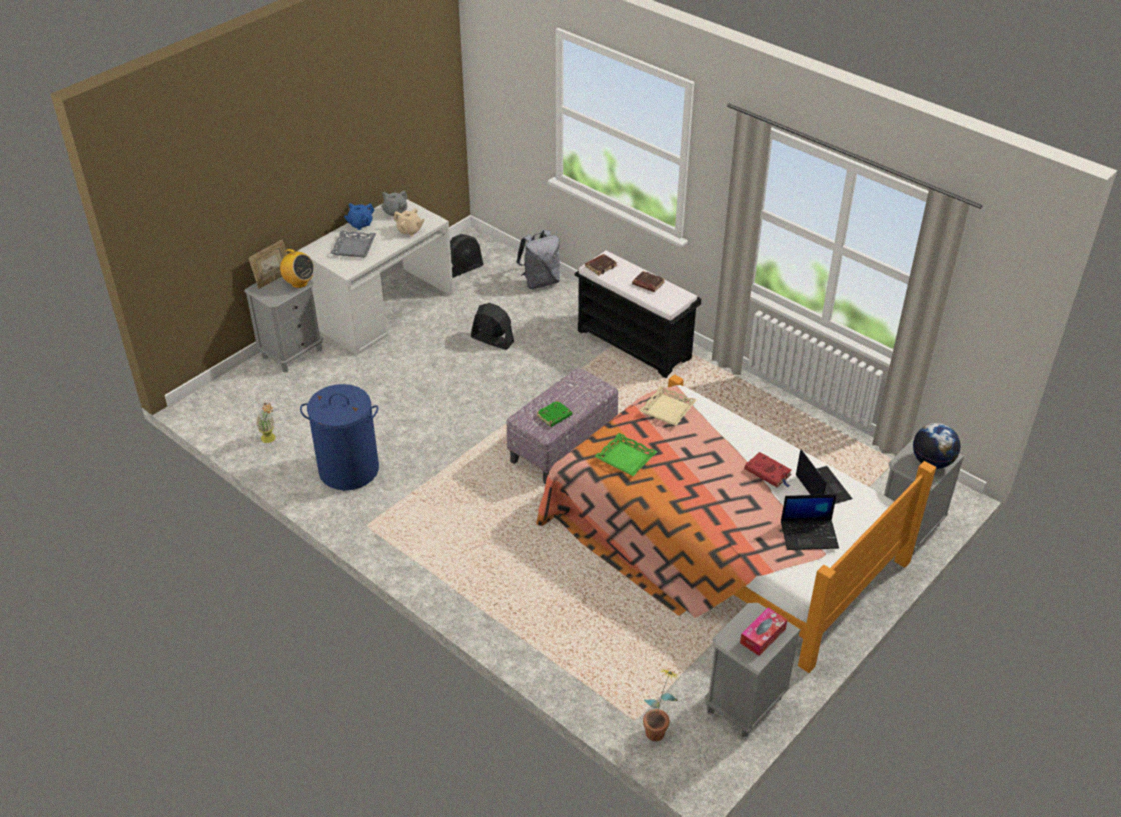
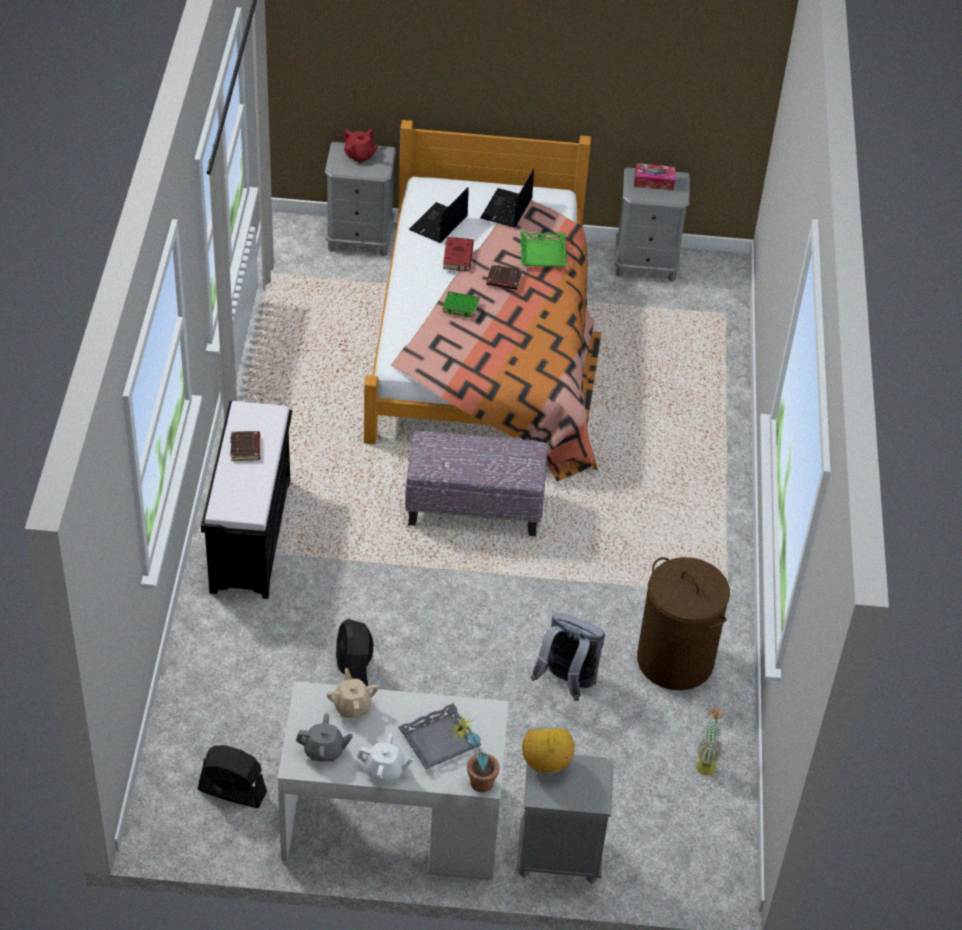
camera: 130 degrees left, 5 degrees up
(273, 279) = (565, 797): picture frame -> none
(348, 470) = (675, 660): blue laundry basket -> brown laundry basket
(360, 224) = (384, 770): blue teapot -> white teapot
(540, 282) = (195, 689): grey backpack -> grey backpack (566, 682)
(554, 416) = (506, 451): green book -> green book (461, 306)
(600, 266) = (245, 505): brown book -> brown book (503, 280)
(626, 458) = (530, 353): green tray -> green tray (542, 253)
(658, 728) = (717, 299): potted plant -> potted plant (474, 782)
(667, 409) = (434, 355): beige tray -> none
(809, 534) = (507, 209): laptop -> laptop turned 120 degrees counterclockwise
(932, 462) = (360, 156): globe -> red teapot

